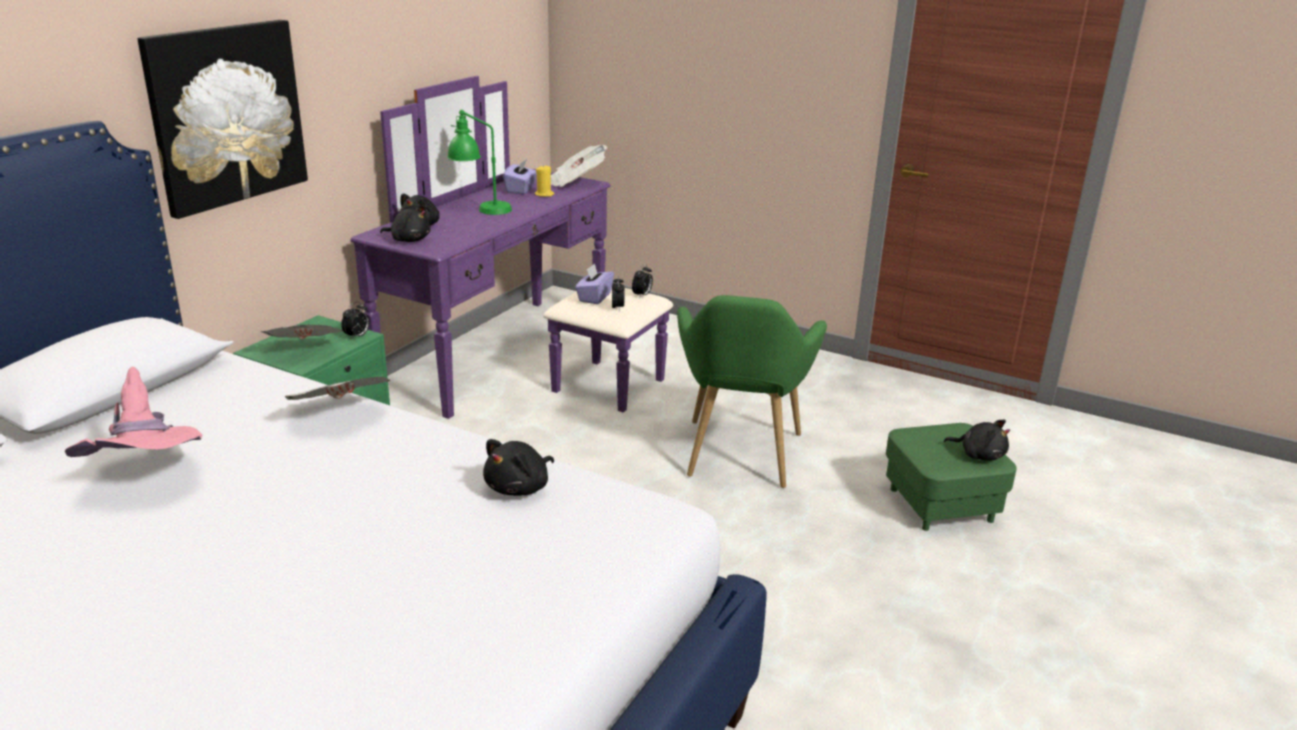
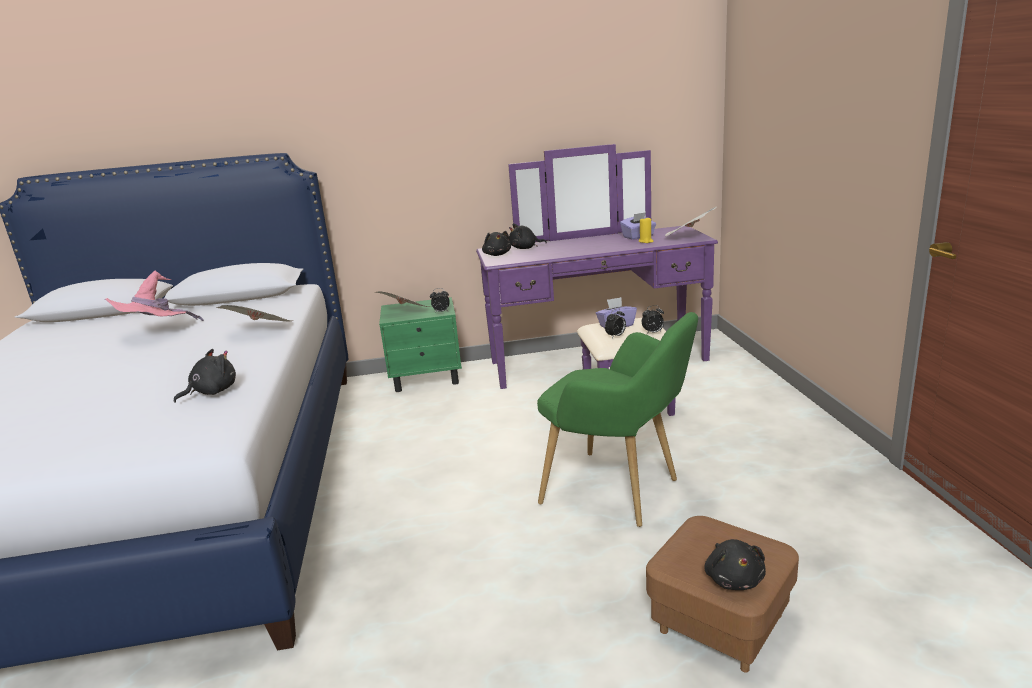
camera: 55 degrees right, 5 degrees down
(226, 115) = (384, 158): picture -> none
(480, 209) = (581, 244): green table lamp -> none
(519, 488) = (212, 392): black plush toy -> black plush toy turned 135 degrees clockwise
(739, 459) = (619, 492): green armchair -> green armchair turned 120 degrees counterclockwise
(940, 505) = (720, 623): green ottoman -> brown ottoman

